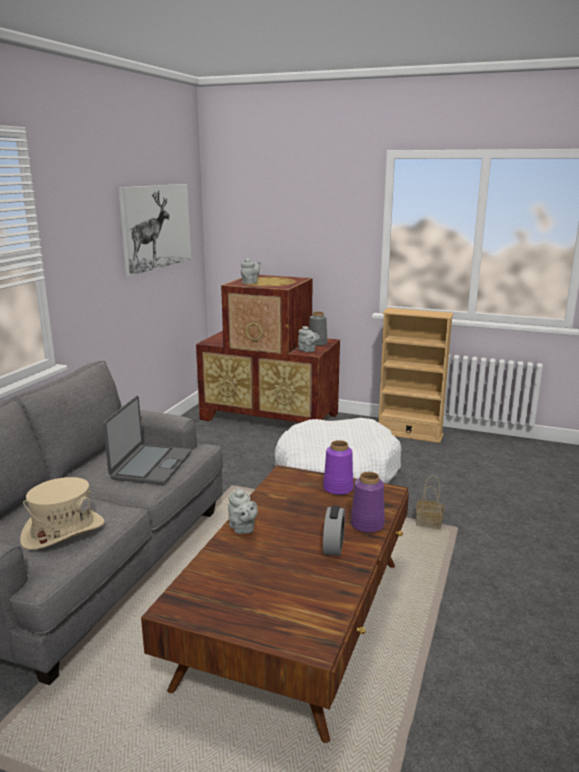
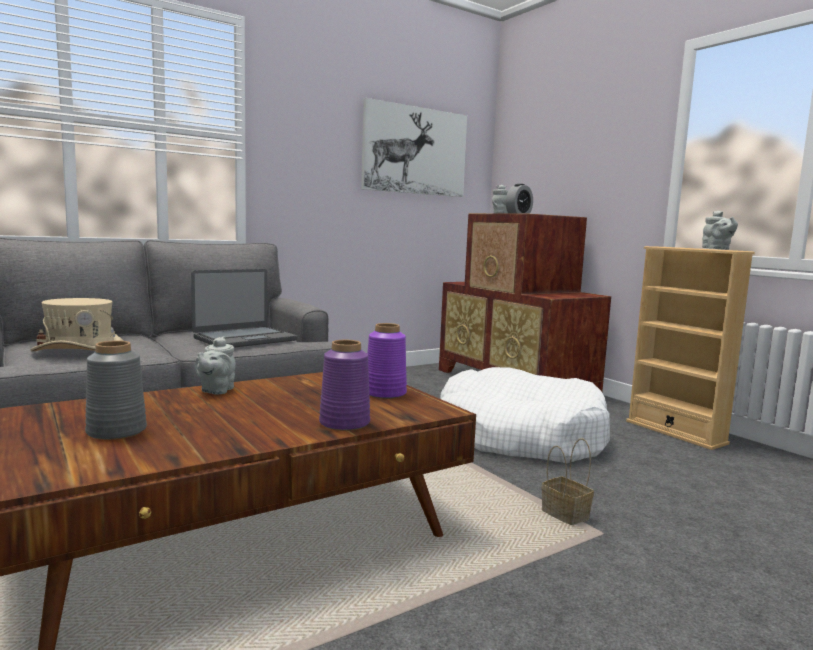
camera: 35 degrees right, 10 degrees down
(307, 350) = (549, 295): grey teapot -> grey teapot (717, 249)
(317, 343) = (574, 294): grey vase -> grey vase (115, 431)
(333, 547) = (262, 426): alarm clock -> alarm clock (518, 213)

